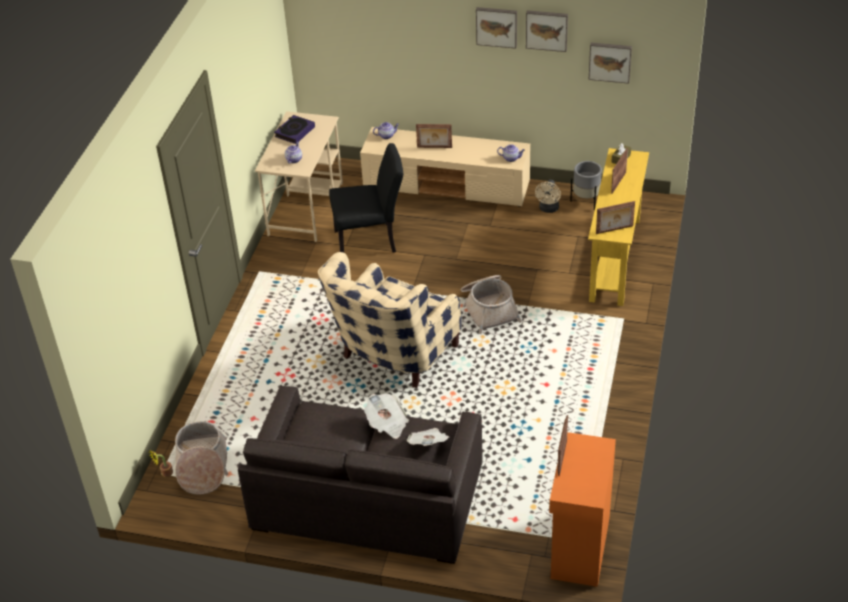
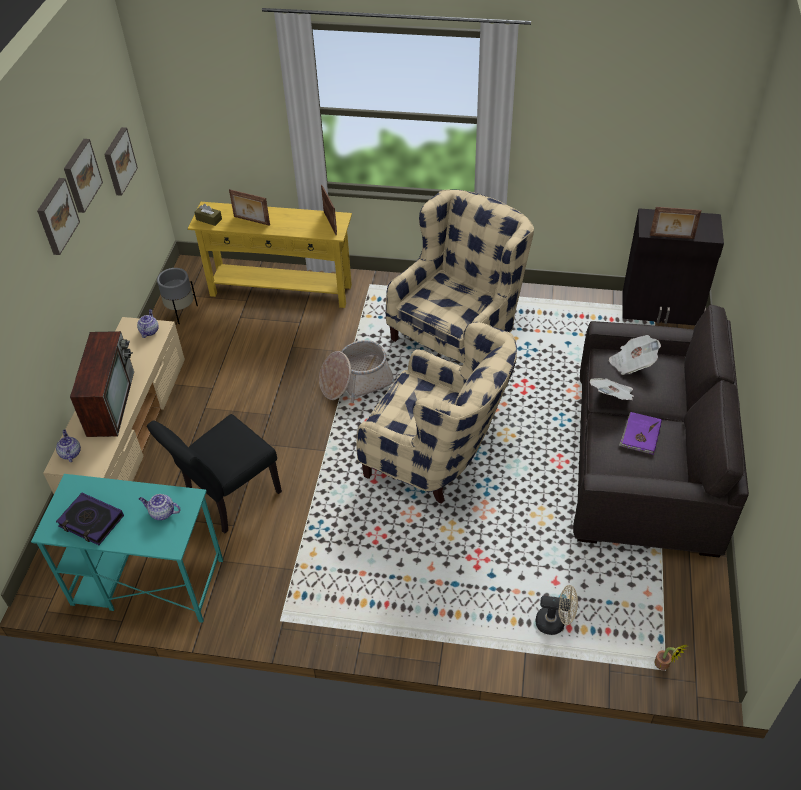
camera: 95 degrees left, 5 degrees up
(202, 467) = (643, 625): basket -> none
(306, 208) = (146, 582): beige desk -> turquoise desk
(339, 435) = (640, 435): none -> purple book
(371, 241) = (228, 499): black chair -> black chair turned 120 degrees counterclockwise
(434, 147) = (110, 402): picture frame -> television
(548, 209) = (190, 340): beige fan -> beige fan (555, 622)
(549, 380) = (459, 332): none -> beige armchair
(578, 548) = (661, 309): orange cabinet -> black cabinet

